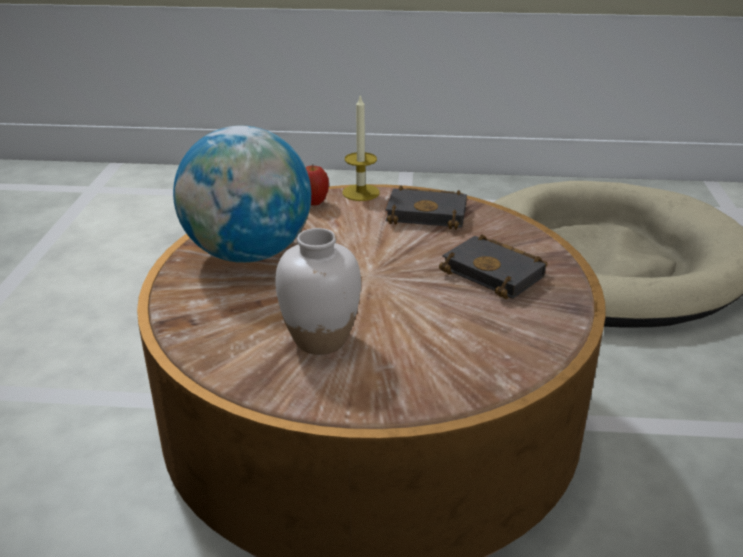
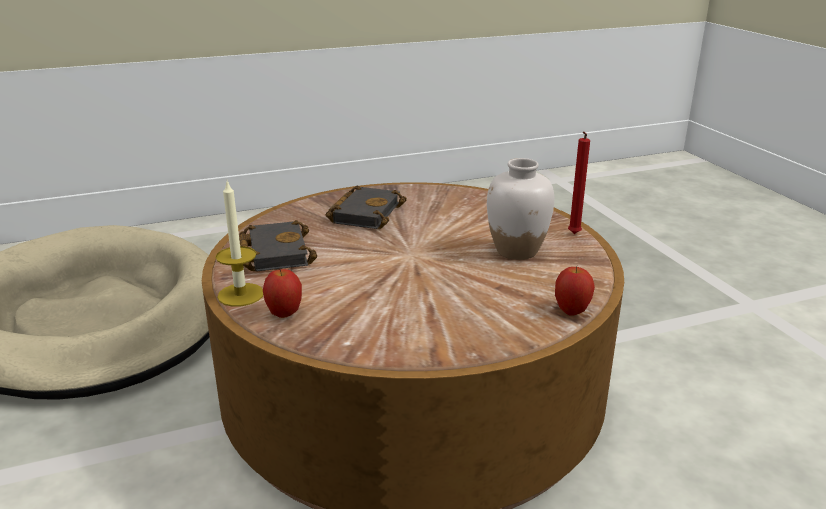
camera: 115 degrees left, 5 degrees down
(174, 325) = (571, 311): none -> apple
(248, 253) = (425, 317): globe -> none
(325, 401) = (573, 234): none -> red candle

